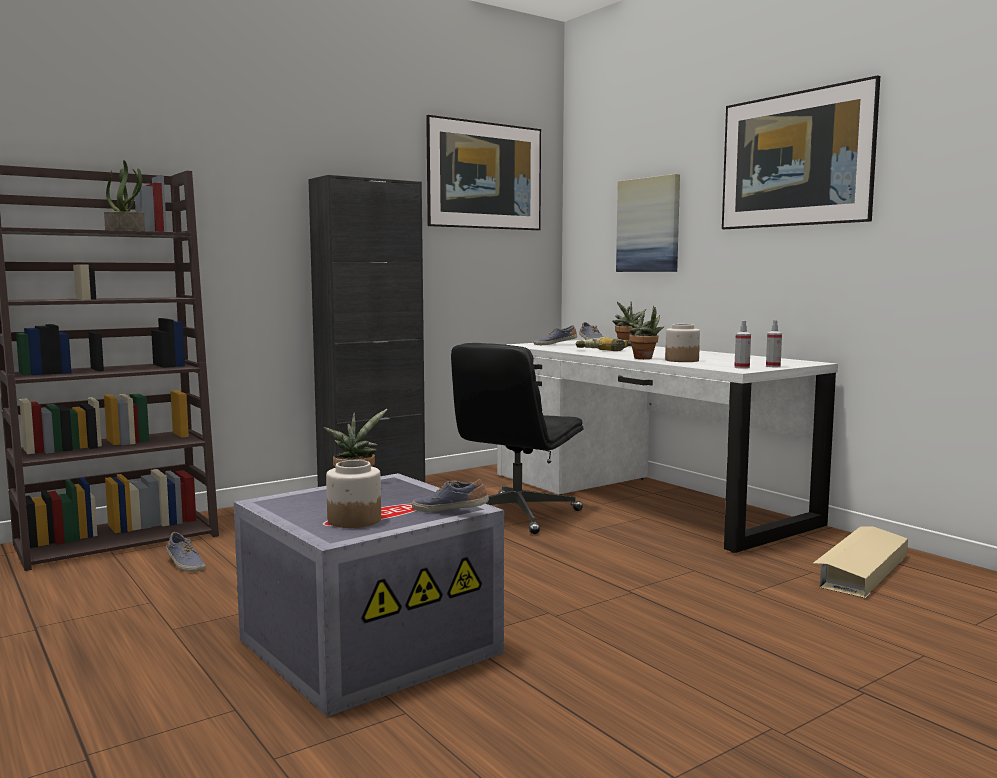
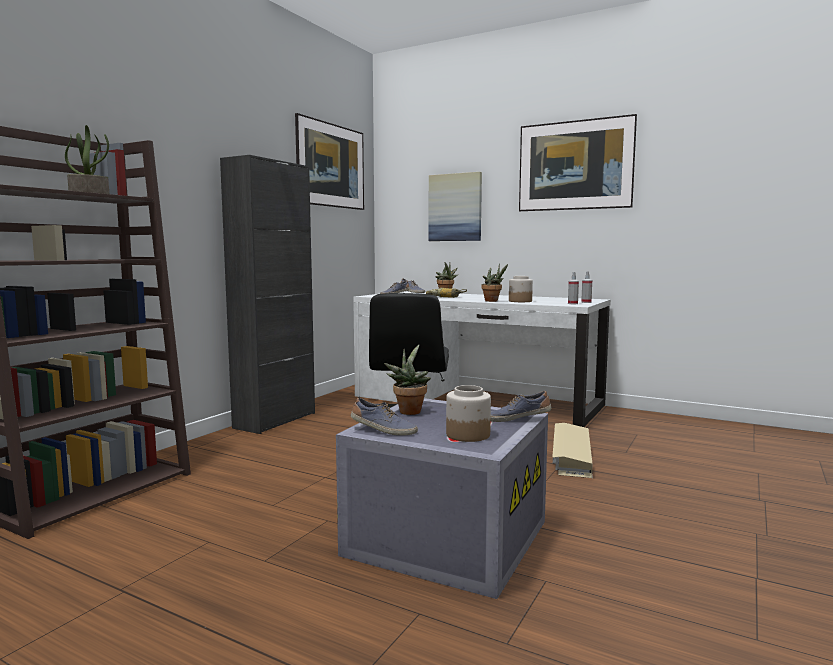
camera: 25 degrees left, 0 degrees up
(184, 564) = (193, 503): shoe -> shoe (383, 430)
(860, 570) = (658, 429): beige storage box -> beige storage box (570, 456)

